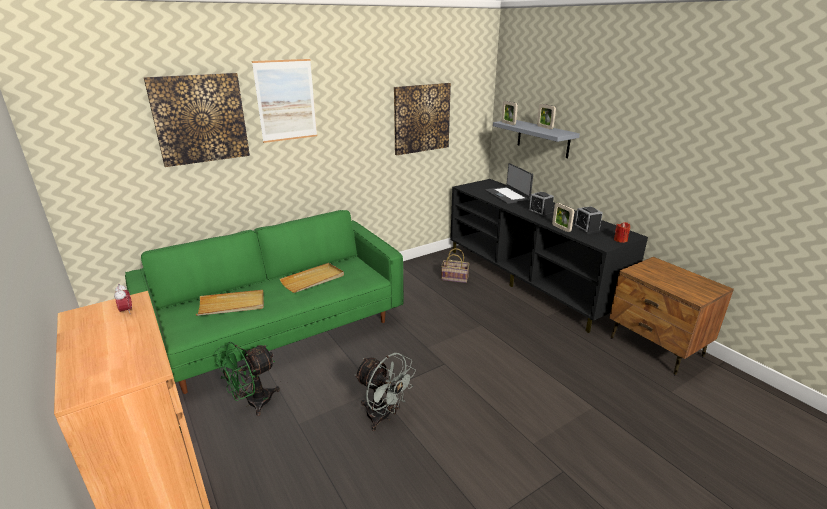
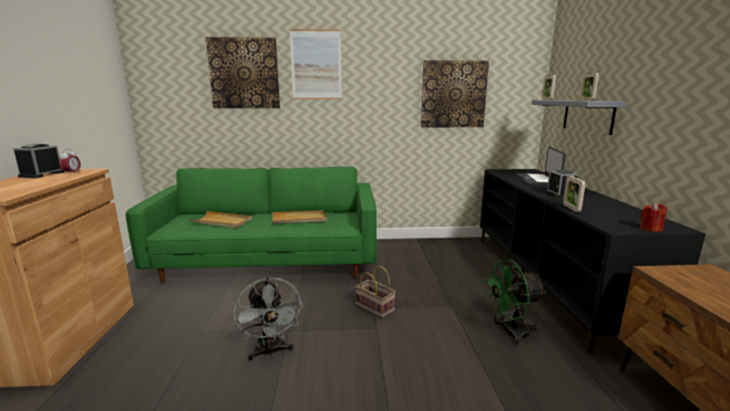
camera: 30 degrees right, 10 degrees down
(252, 403) = (191, 304): green fan -> green fan (509, 333)
(455, 278) = (463, 261): basket -> basket (376, 308)
(586, 229) = (608, 213): alarm clock -> alarm clock (42, 174)

